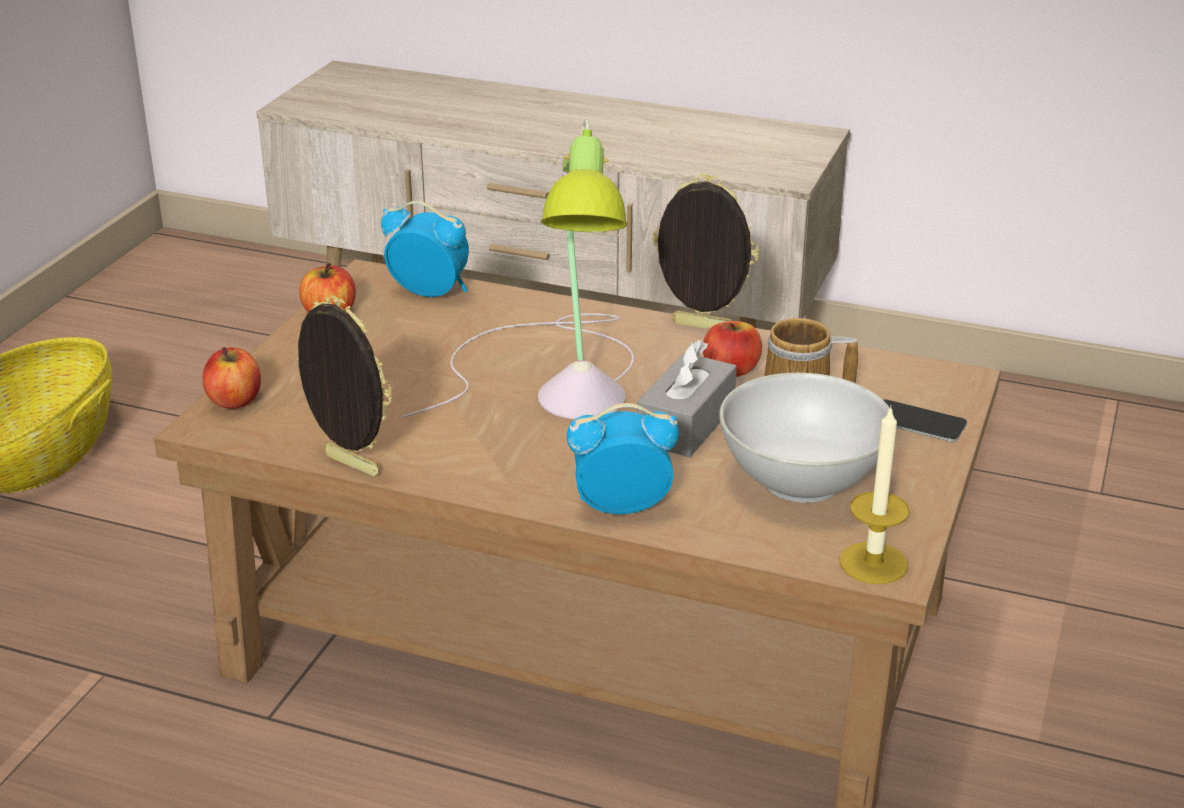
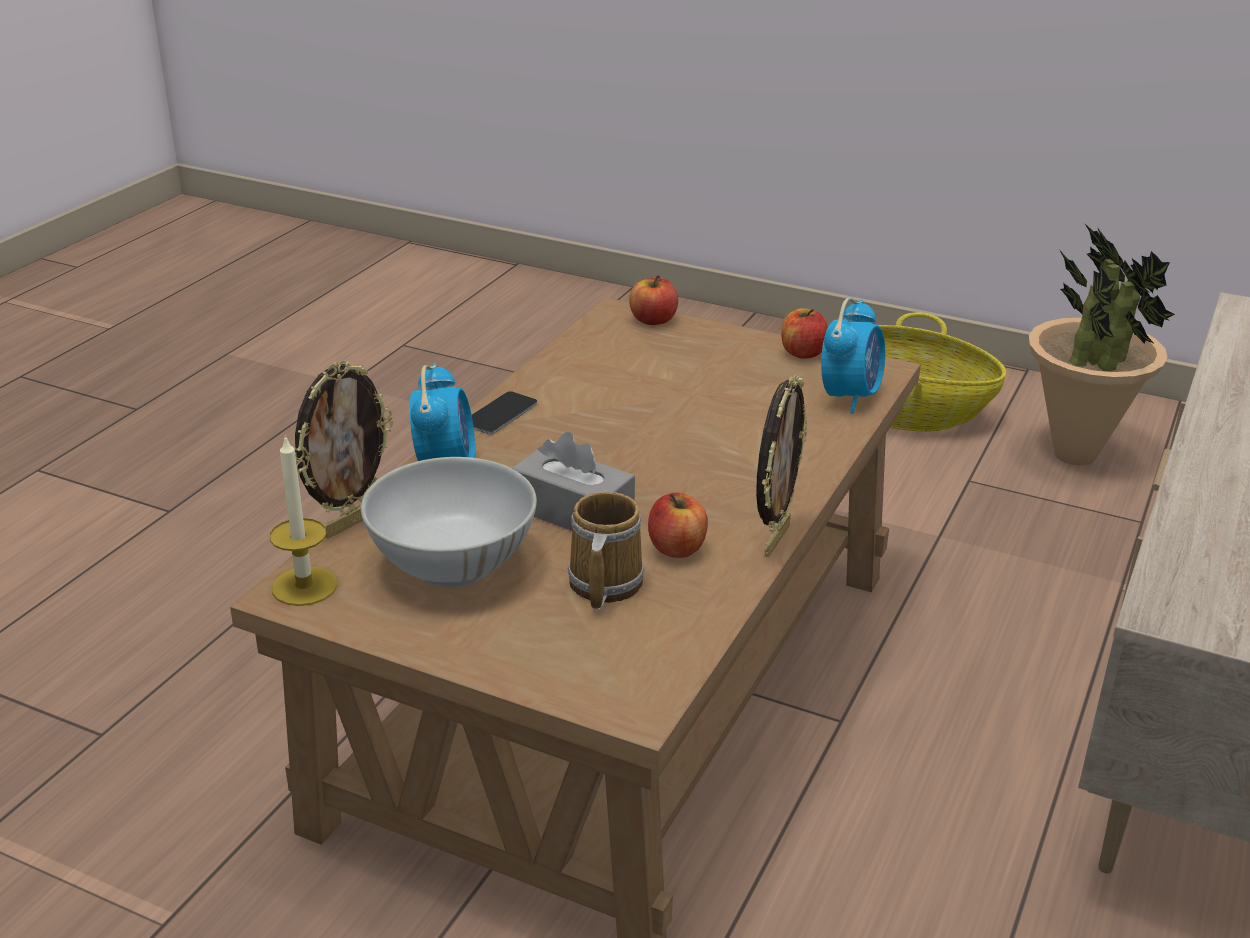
camera: 95 degrees right, 0 degrees up
(165, 359) = (1076, 455): none -> potted plant
(348, 466) = (544, 361): picture frame -> picture frame (350, 523)
(562, 380) = (667, 454): table lamp -> none
(917, 422) = (544, 657): phone -> phone (500, 414)

